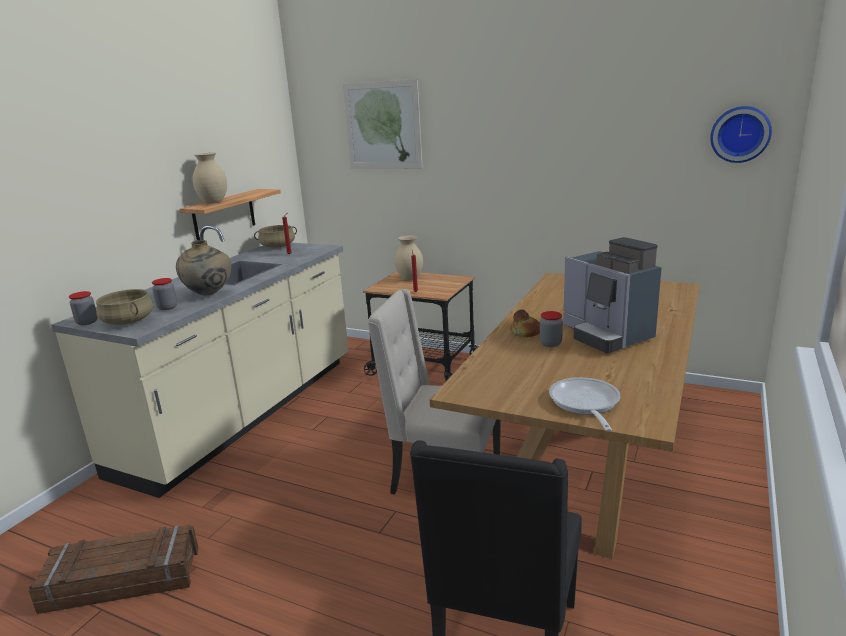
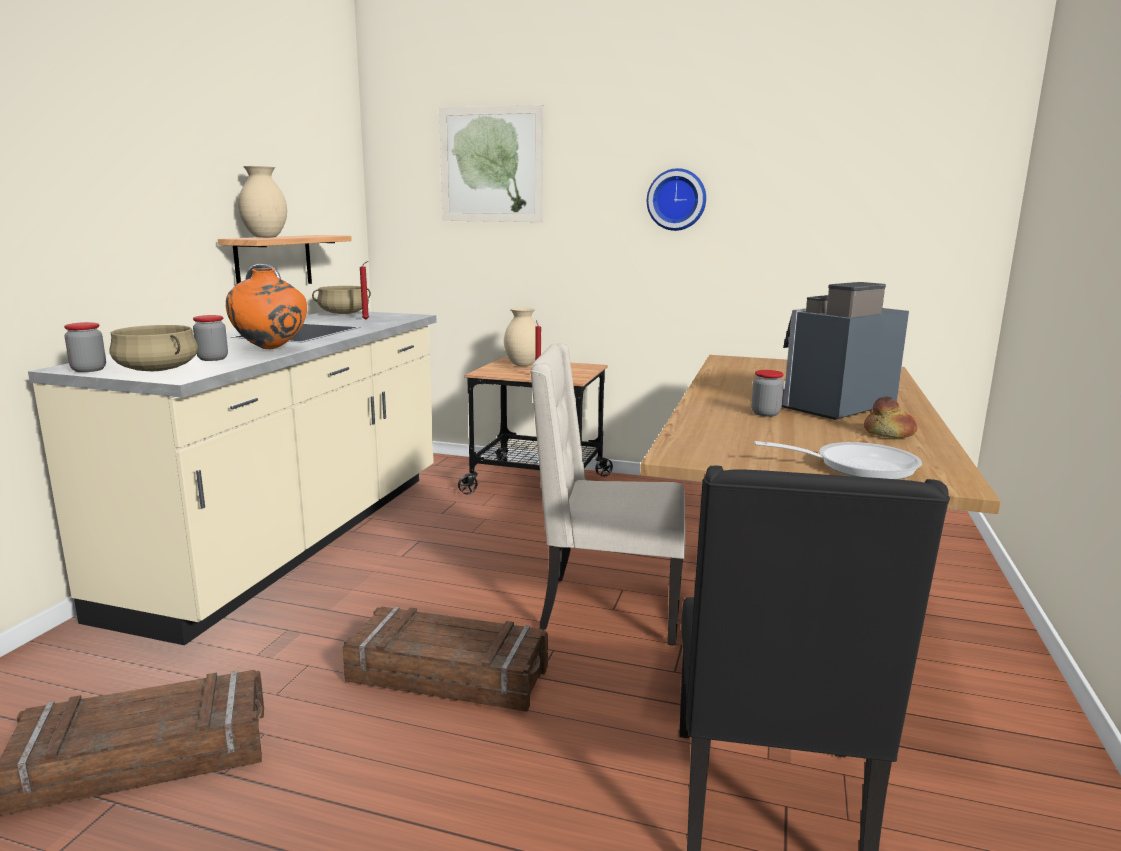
camera: 10 degrees left, 5 degrees down
(209, 295) = (271, 349): beige vase -> orange vase
(320, 527) = (448, 674): none -> crate
(525, 333) = (725, 404): bread -> bread (889, 434)
(585, 404) = (856, 467): frying pan -> frying pan turned 105 degrees clockwise
(606, 335) = (830, 407): coffee machine -> coffee machine turned 90 degrees clockwise
(740, 134) = (950, 185): wall clock -> wall clock (676, 199)

